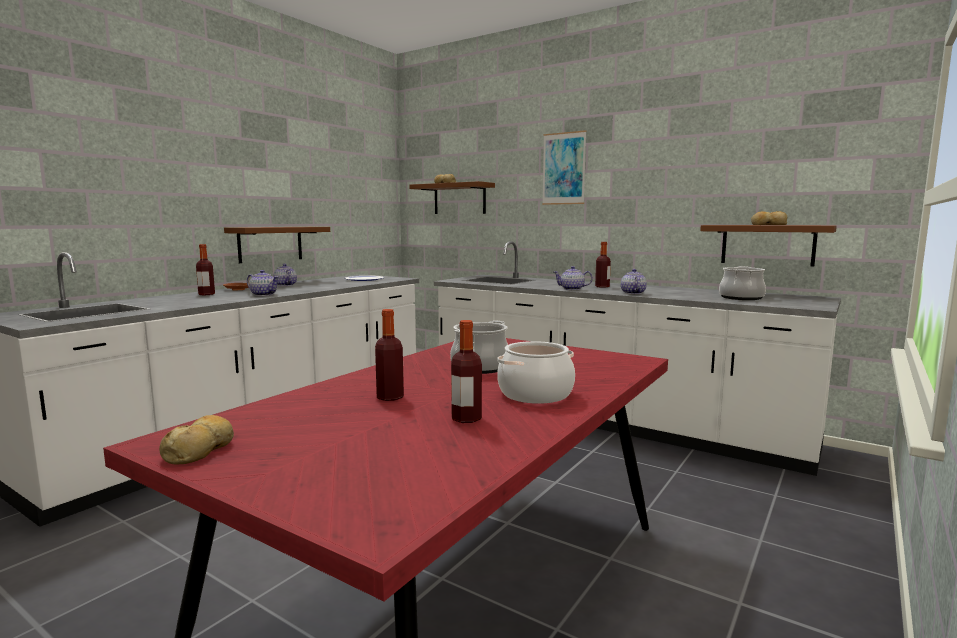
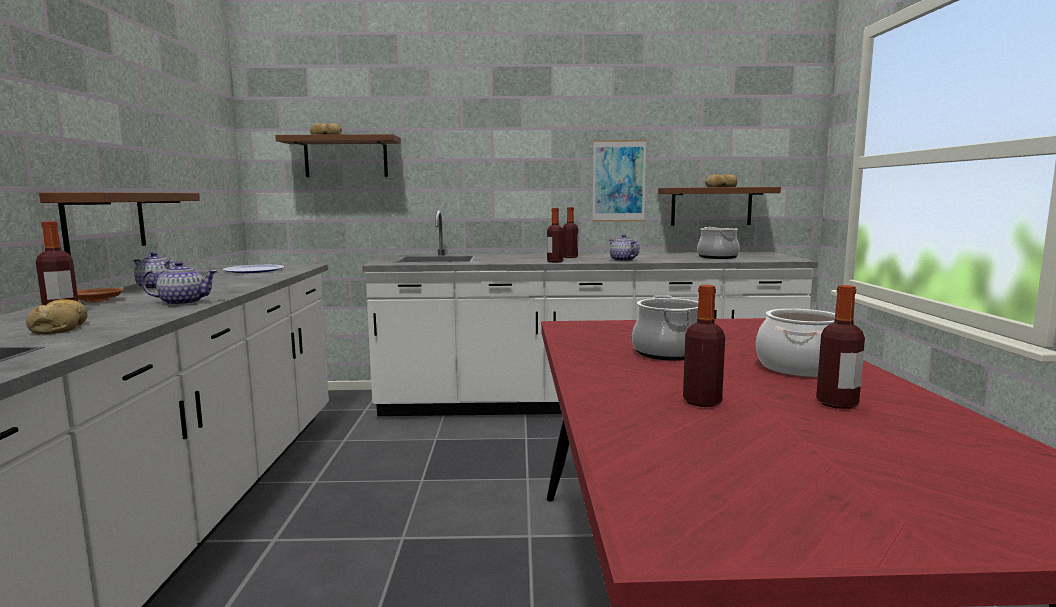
camera: 35 degrees left, 0 degrees up
(201, 450) = (749, 527): bread -> bread (60, 328)
(564, 168) = (495, 124): picture -> picture (619, 181)
(572, 289) = (555, 261): teapot -> bottle

